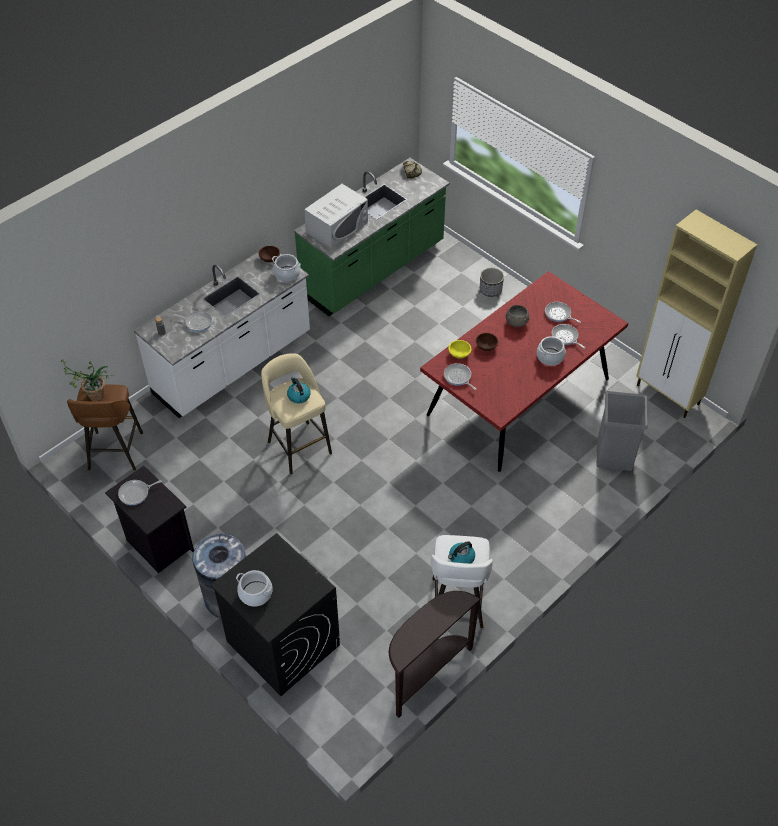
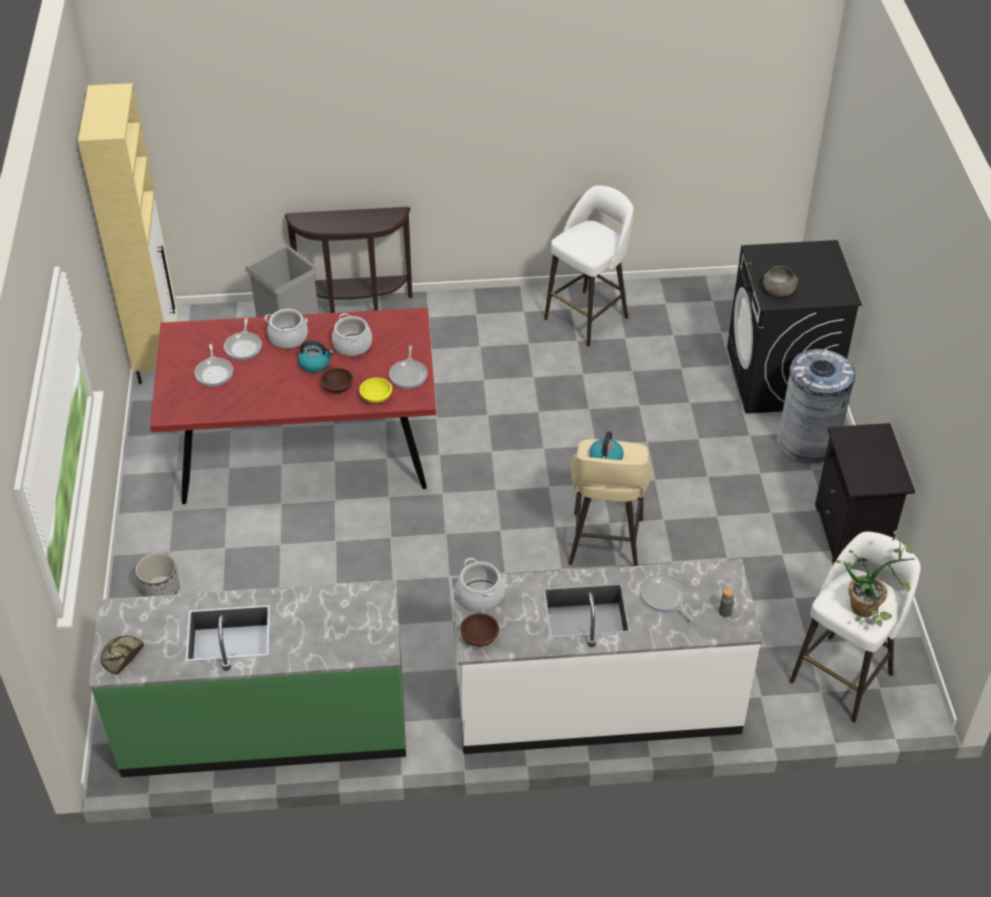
camera: 140 degrees left, 5 degrees down
(115, 452) = (843, 676): brown stool -> white stool
(136, 493) = (878, 469): frying pan -> none
(255, 593) = (822, 276): cooking pot -> cooking pot (352, 345)
(337, 227) = (335, 628): white microwave -> none
(426, 673) = (667, 290): brown console table -> brown console table (356, 308)
(461, 558) = (593, 237): kettle -> kettle (315, 364)
(517, 322) = (270, 391): grey bowl -> grey bowl (778, 291)

